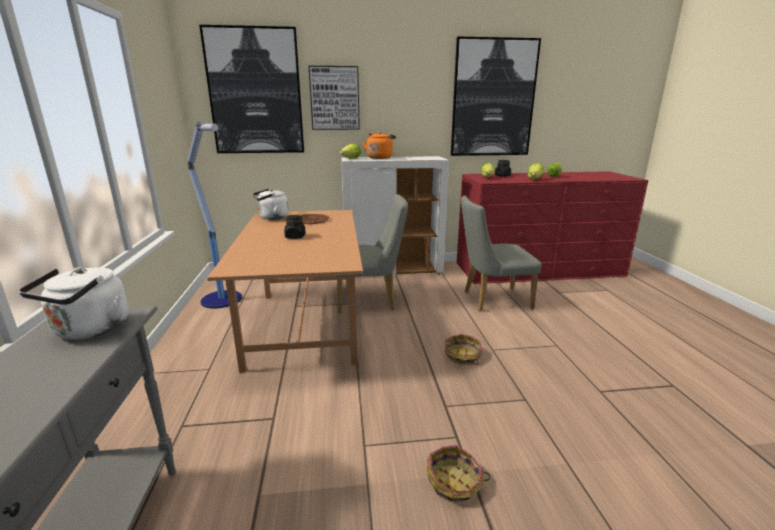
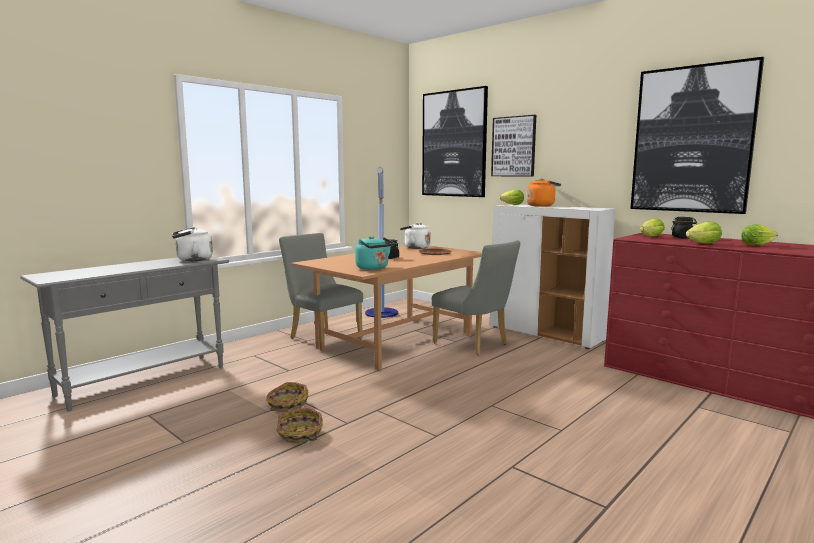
camera: 50 degrees right, 10 degrees down
(333, 255) = (373, 268): none -> turquoise kettle
(462, 356) = (456, 397): basket -> basket (287, 405)
(491, 300) = (588, 382): grey chair -> grey chair (322, 338)

